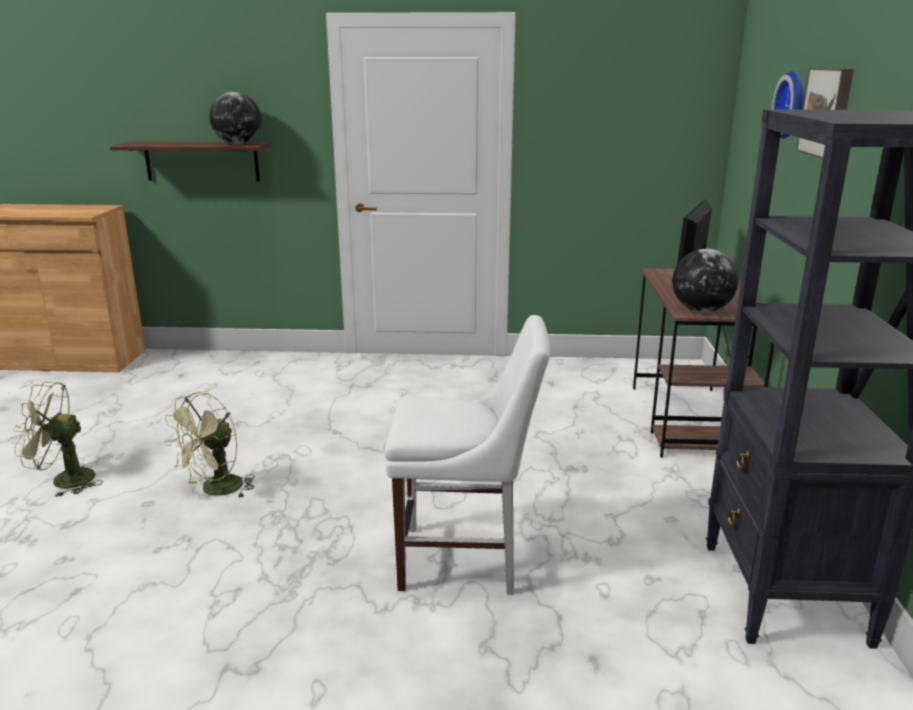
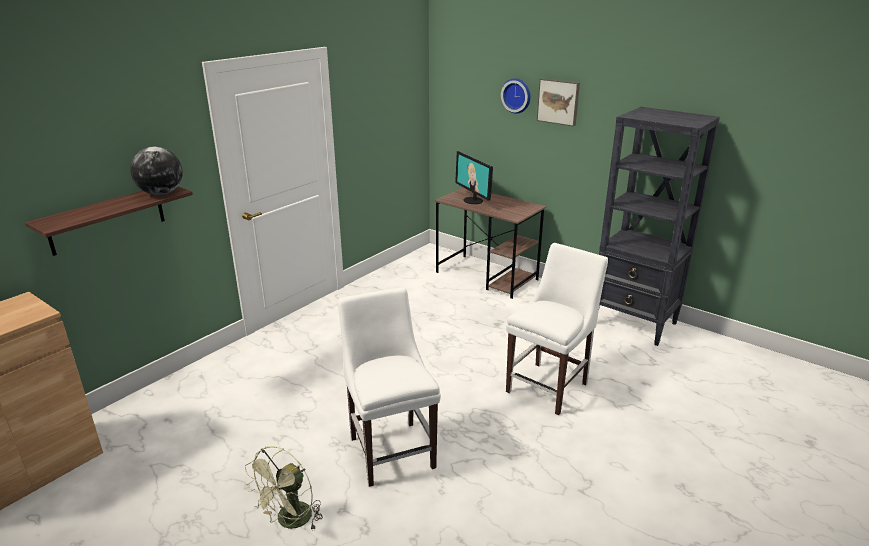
camera: 55 degrees left, 5 degrees up
(216, 491) = (391, 449): green fan -> white chair
(701, 310) = (516, 214): globe -> none

